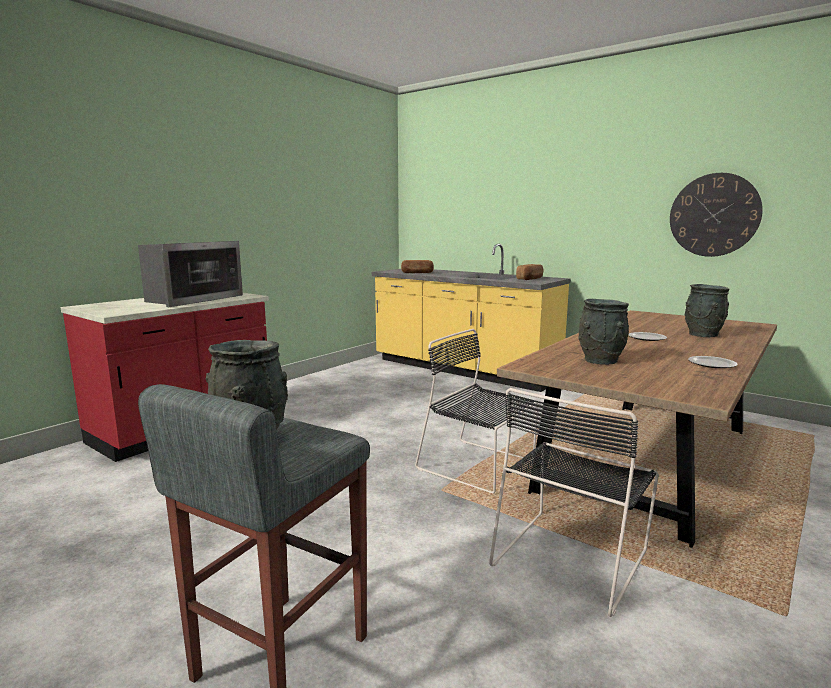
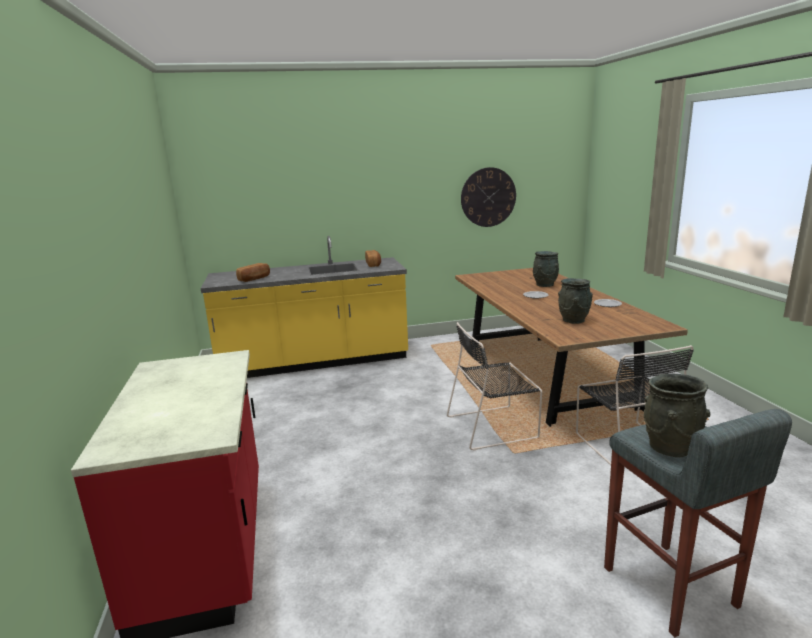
camera: 50 degrees left, 5 degrees up
(192, 299) = (192, 384): microwave -> none

